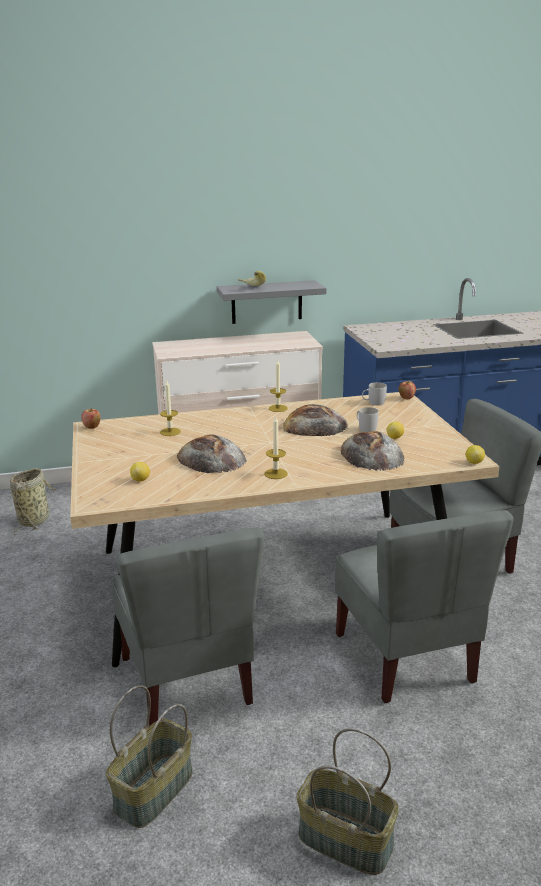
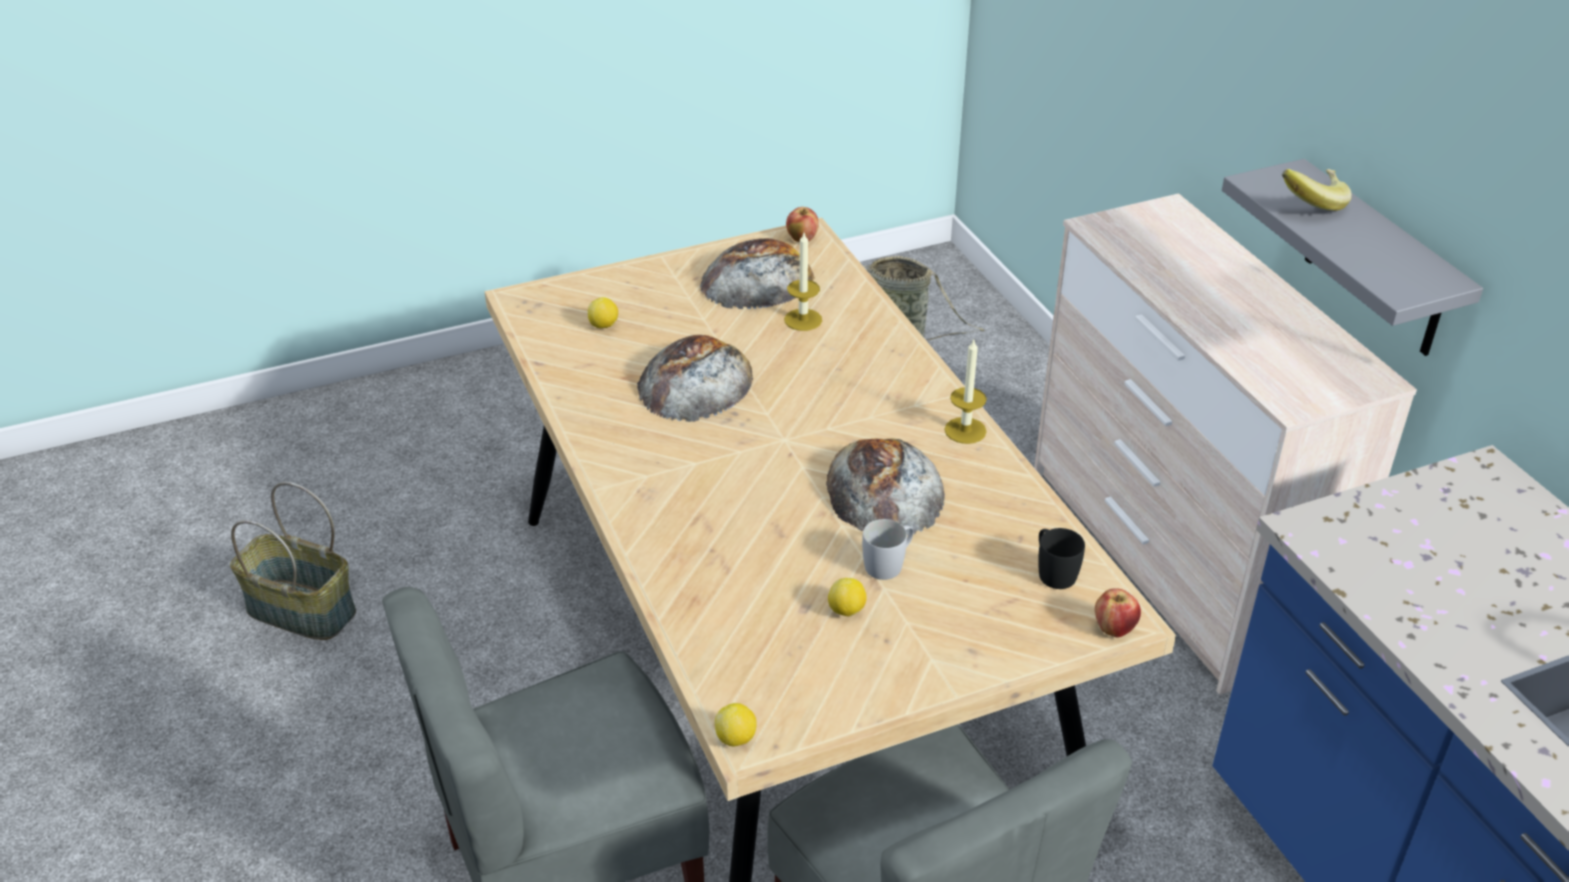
camera: 80 degrees right, 15 degrees up
(188, 680) = (503, 603): grey chair -> none
(276, 474) = (643, 461): candle -> none
(344, 841) = (199, 806): basket -> none
(371, 455) = (747, 578): bread -> bread (757, 279)
(373, 403) = (1053, 571): white mug -> black mug

